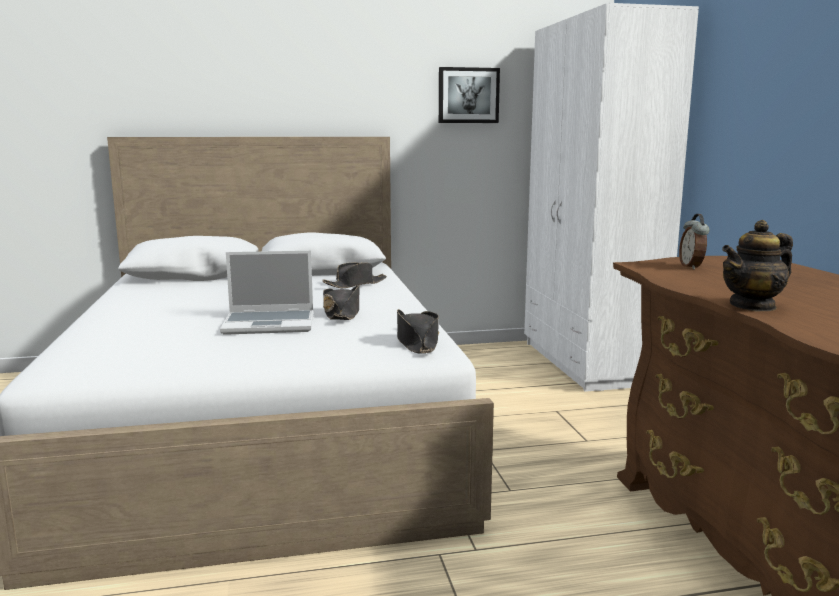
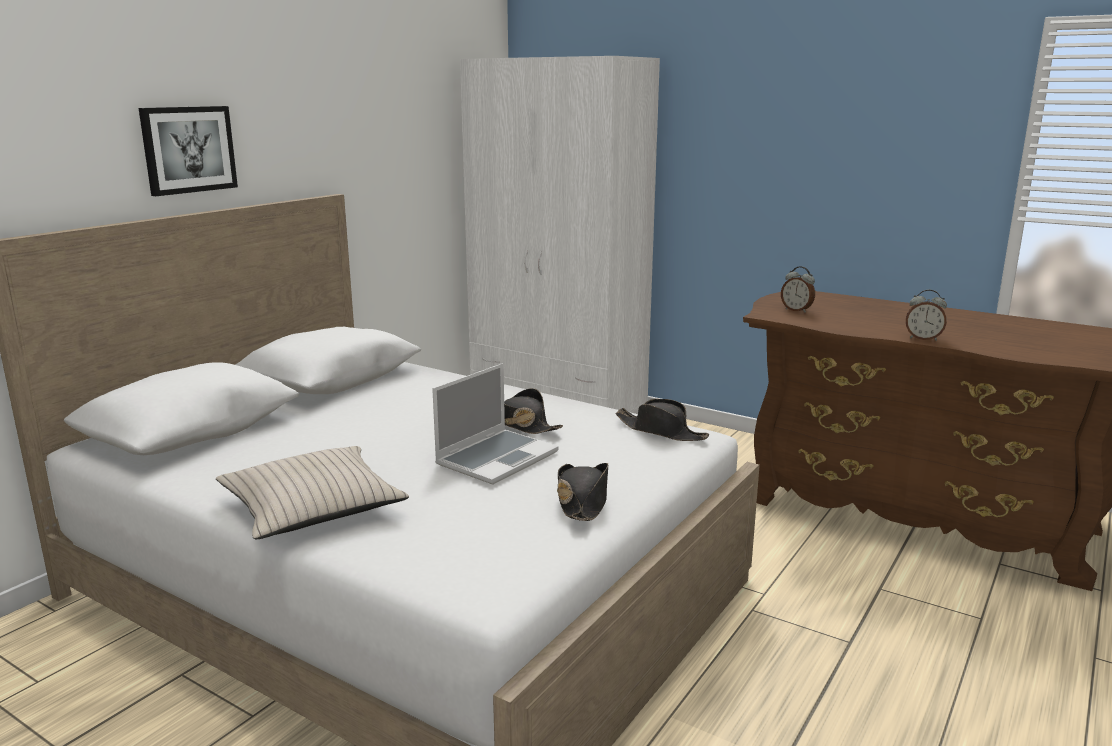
camera: 45 degrees left, 5 degrees up
(124, 316) = (313, 507): none -> beige pillow
(355, 284) = (429, 388): black hat -> black hat (582, 501)
(468, 95) = (403, 135): picture -> picture (188, 149)
(753, 306) = (923, 338): teapot -> alarm clock

